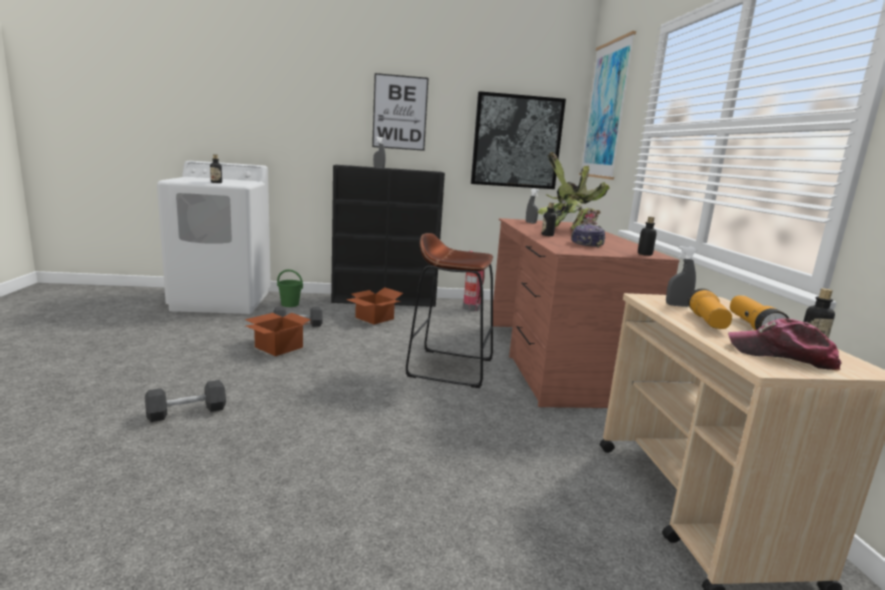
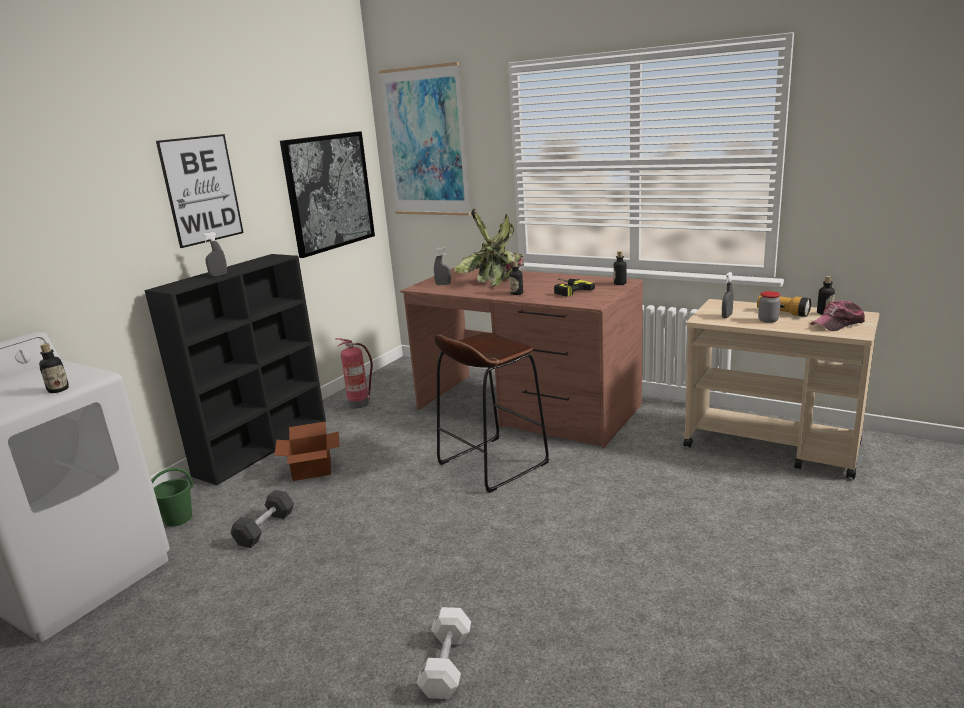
camera: 50 degrees left, 5 degrees up
(187, 412) = (446, 664): black dumbbell -> white dumbbell
(278, 347) = (322, 558): cardboard box -> none
(587, 244) = (566, 290): cap -> power drill
(707, 322) = (768, 320): flashlight -> jar

